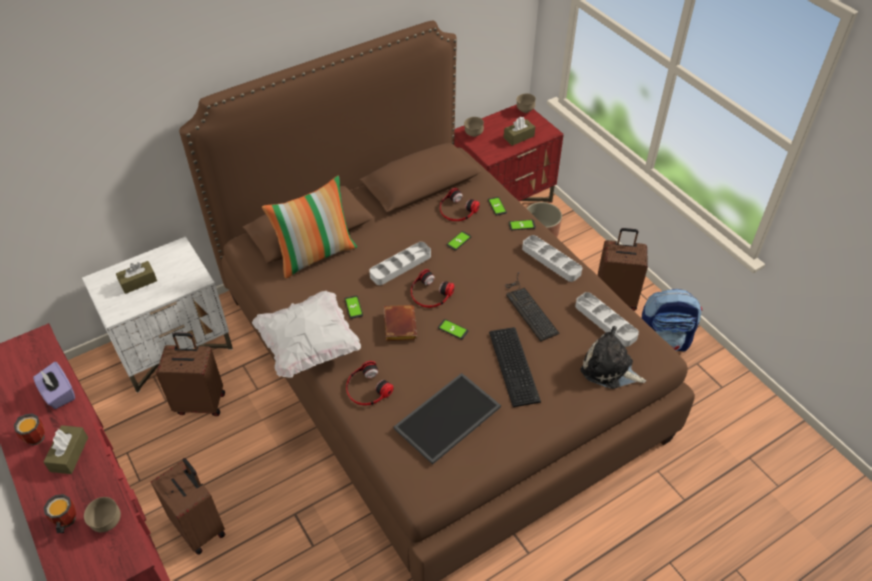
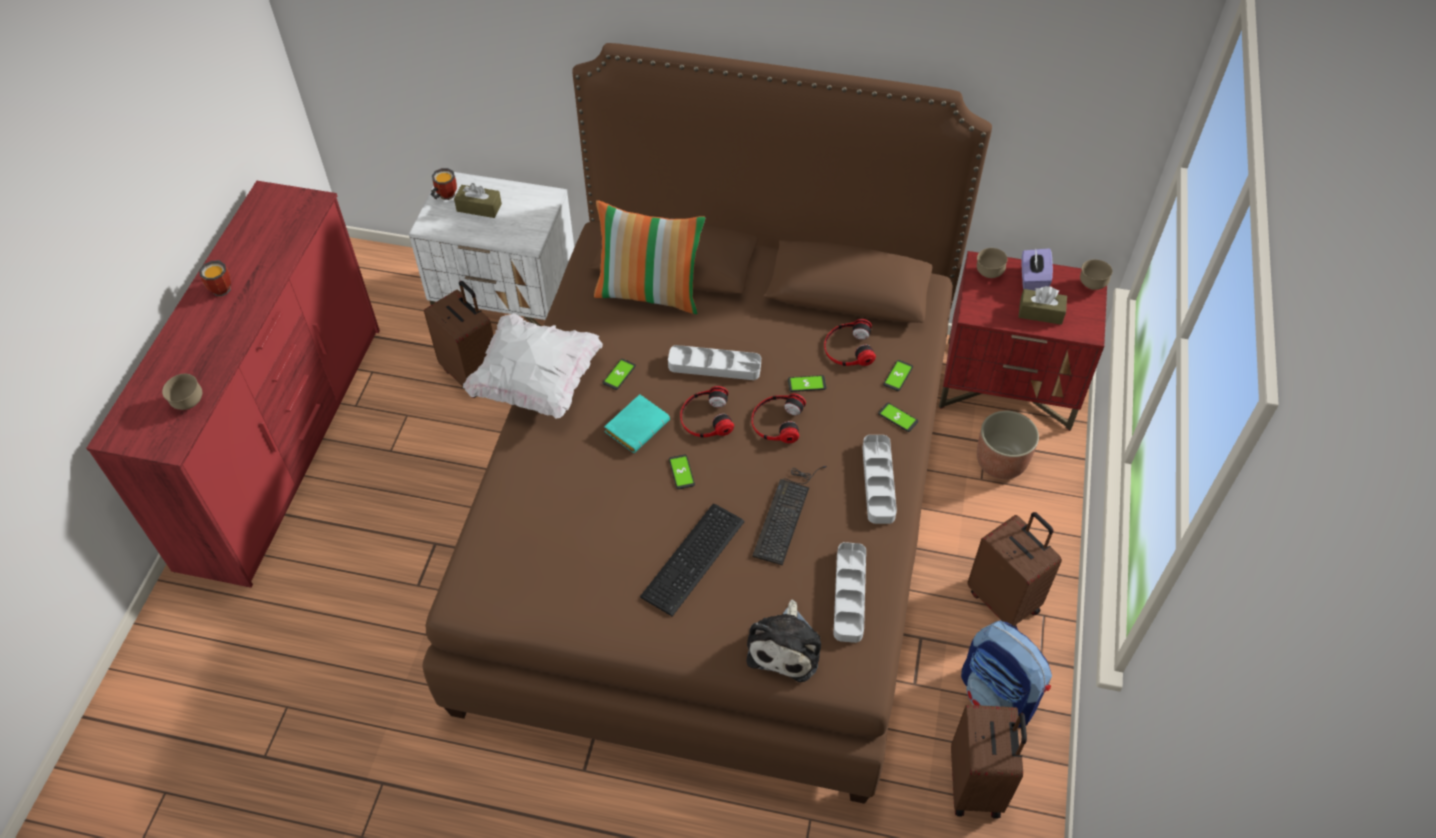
camera: 45 degrees right, 5 degrees up
(58, 394) = (275, 263): purple tissue box -> purple tissue box (1032, 279)
(64, 523) = (164, 377): mug -> mug (444, 196)
(69, 454) = (227, 323): brown tissue box -> none
(200, 527) = (355, 488): brown suitcase -> brown suitcase (977, 784)
(367, 389) = (535, 464): headphones -> headphones (777, 421)
(398, 325) = (637, 425): brown book -> turquoise book
(448, 419) = (565, 555): tray -> none
(609, 369) = (786, 646): plush toy -> plush toy turned 150 degrees counterclockwise

